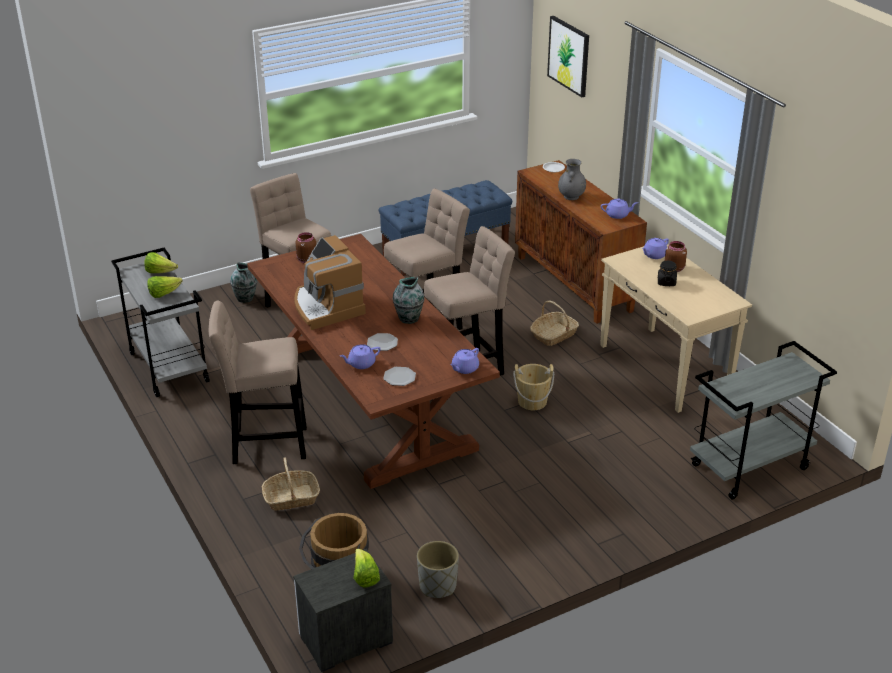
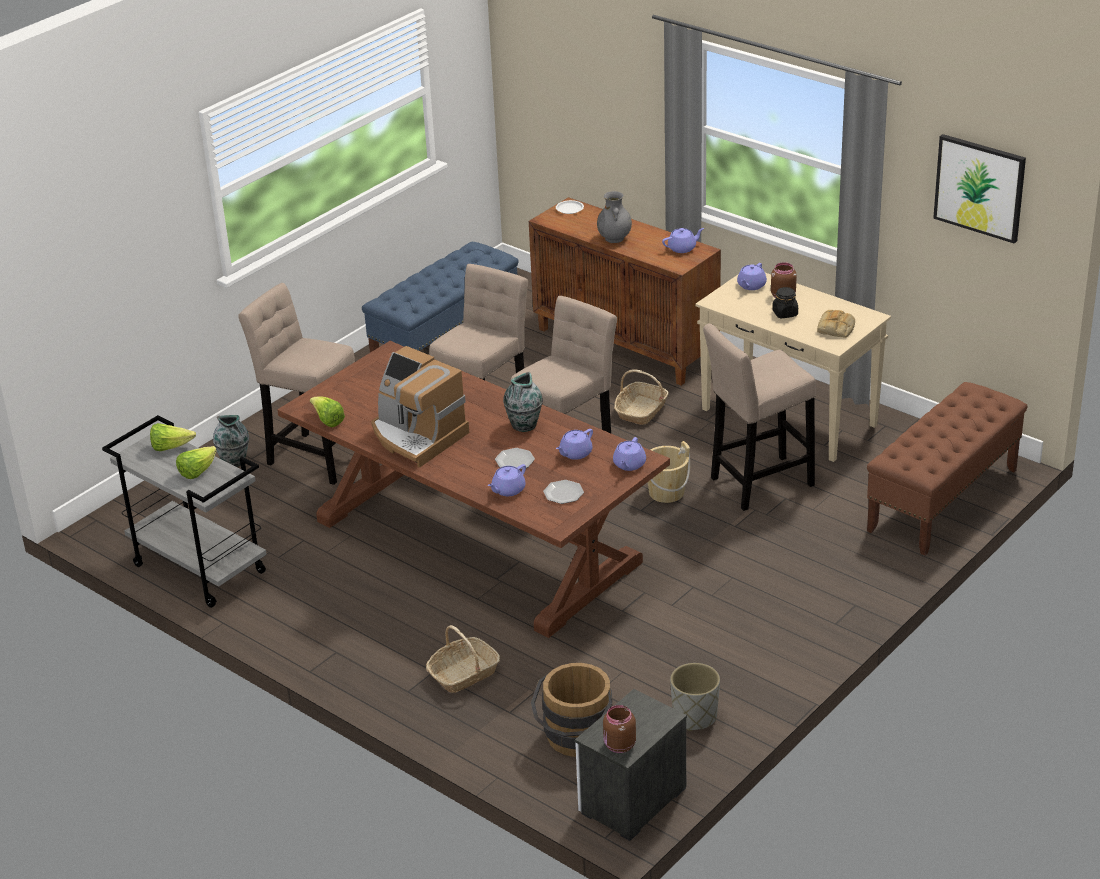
camera: 20 degrees left, 0 degrees up
(264, 444) = (388, 624): beige stool -> beige stool (757, 484)
(306, 260) = (348, 387): brown jar -> brown jar (619, 746)
(365, 577) = (654, 717): lettuce -> lettuce (327, 421)
(430, 349) = (575, 453): none -> purple teapot
(569, 56) = (558, 66): picture -> picture (980, 187)
(700, 304) = (836, 328): none -> bread
(749, 468) = (942, 500): grey cart -> brown bench

